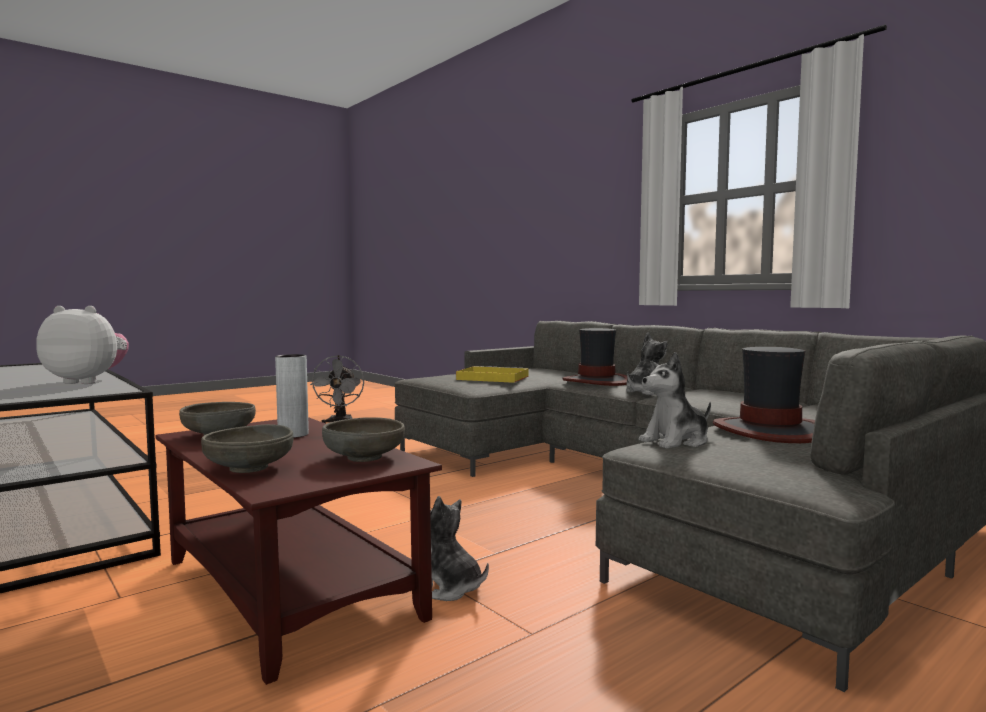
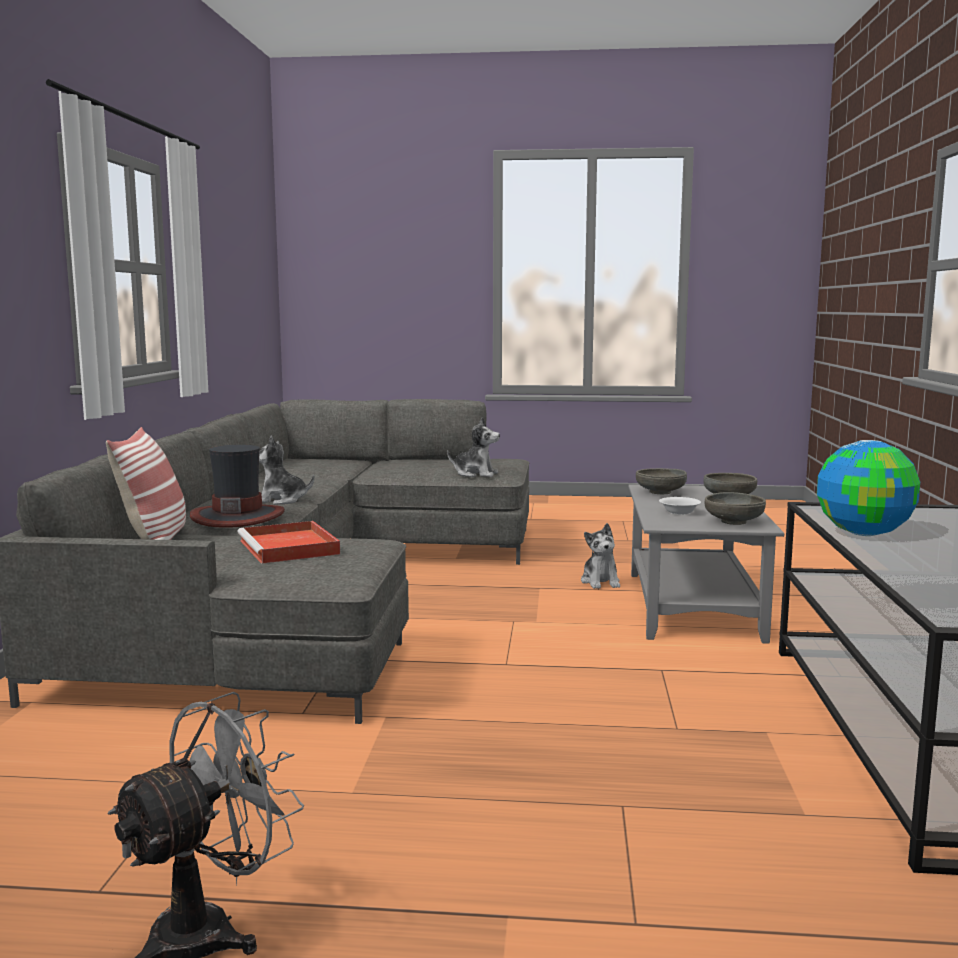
camera: 135 degrees left, 5 degrees up
(87, 381) = (864, 533): plush toy -> globe
(291, 589) = (691, 605): brown coffee table -> grey coffee table
(293, 434) = (680, 512): grey vase -> white bowl
(491, 378) = (290, 547): yellow tray -> red tray
(569, 373) = (155, 539): none -> pillow
(770, 431) = (410, 467): hat -> none

